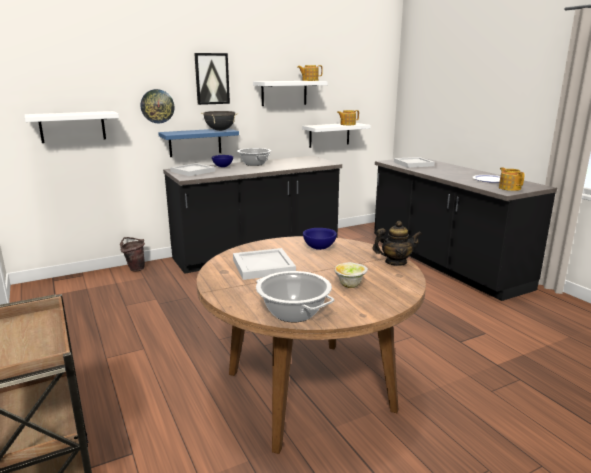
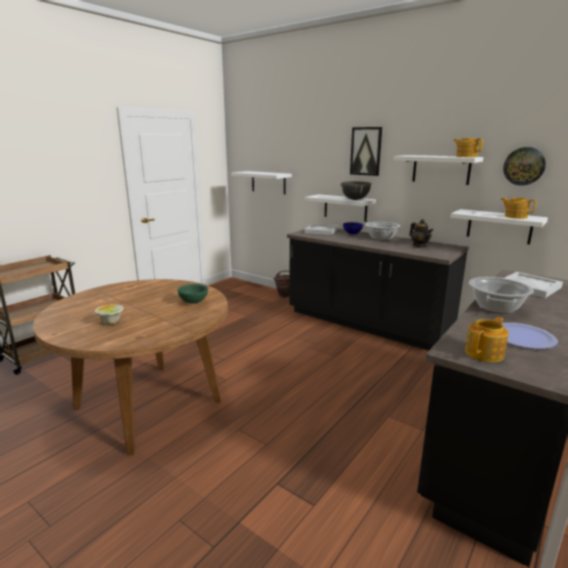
camera: 65 degrees right, 0 degrees up
(157, 106) = (320, 173): wall clock -> wall clock (524, 166)
(195, 142) = (345, 208): blue shelf -> white shelf
(262, 266) = (143, 293): white tray -> none
(293, 312) = (60, 314): cooking pot -> cooking pot (496, 307)
(319, 248) = (193, 302): blue bowl -> green bowl
(395, 262) = (171, 332): teapot -> teapot (419, 246)

